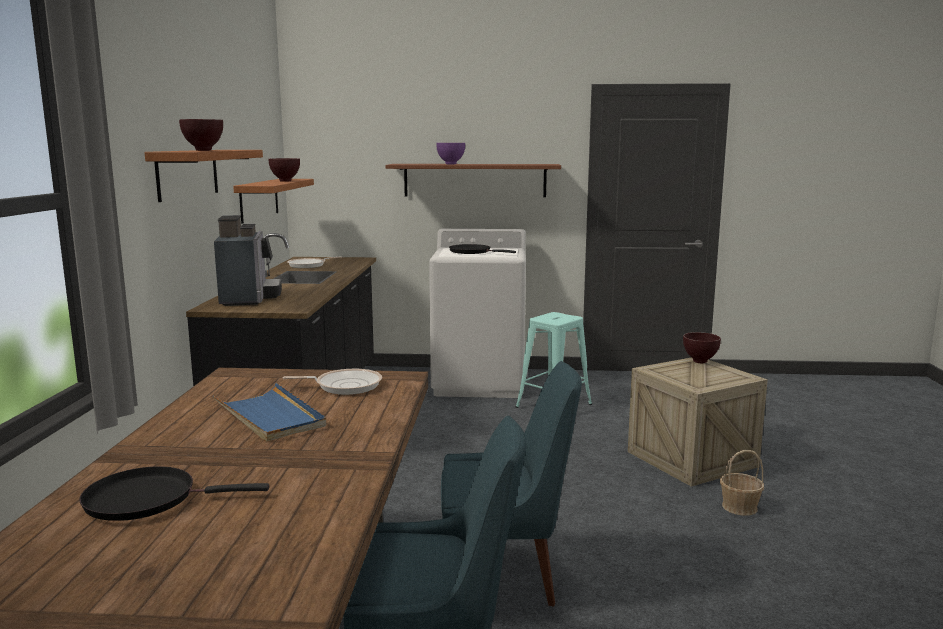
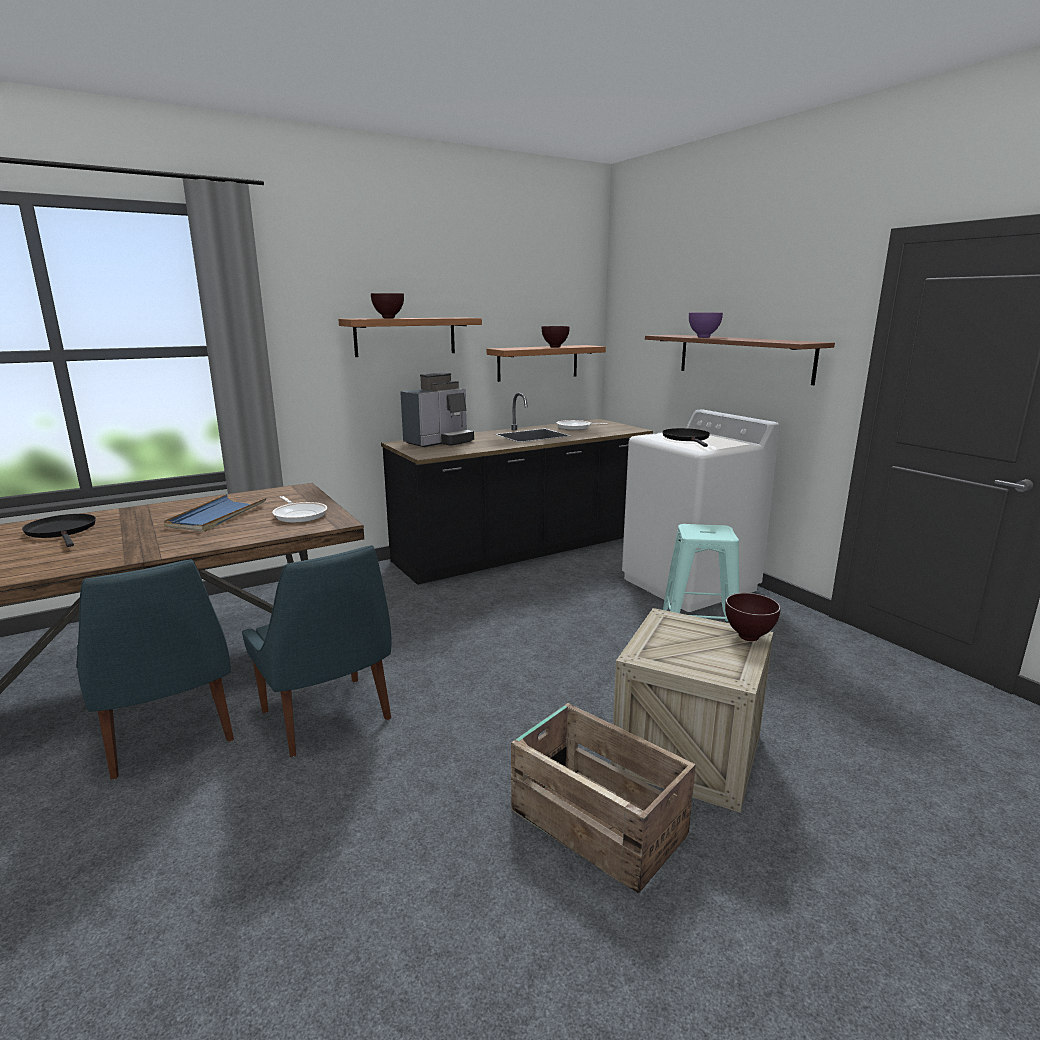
camera: 55 degrees right, 5 degrees up
(739, 507) = (596, 821): basket -> crate

